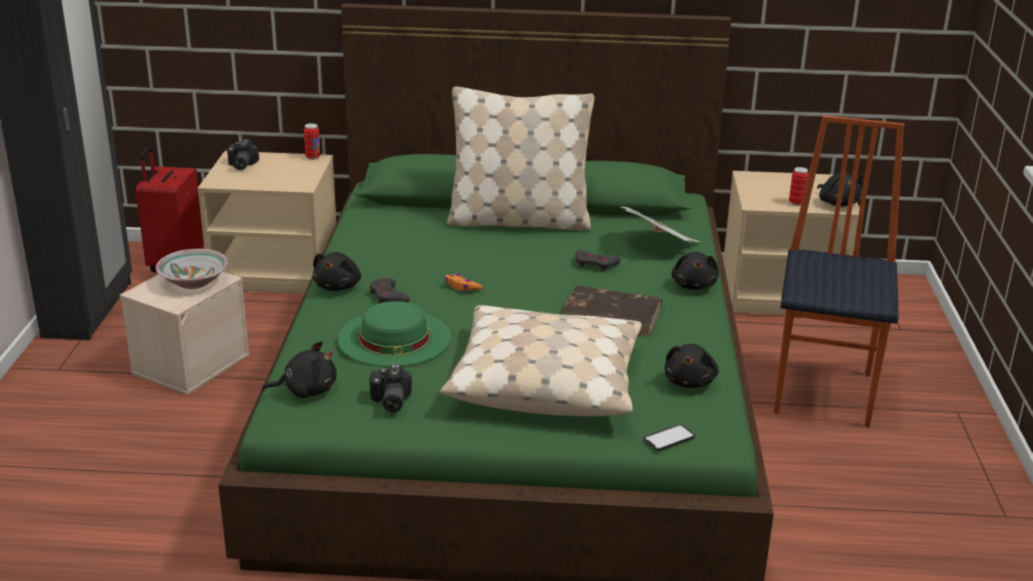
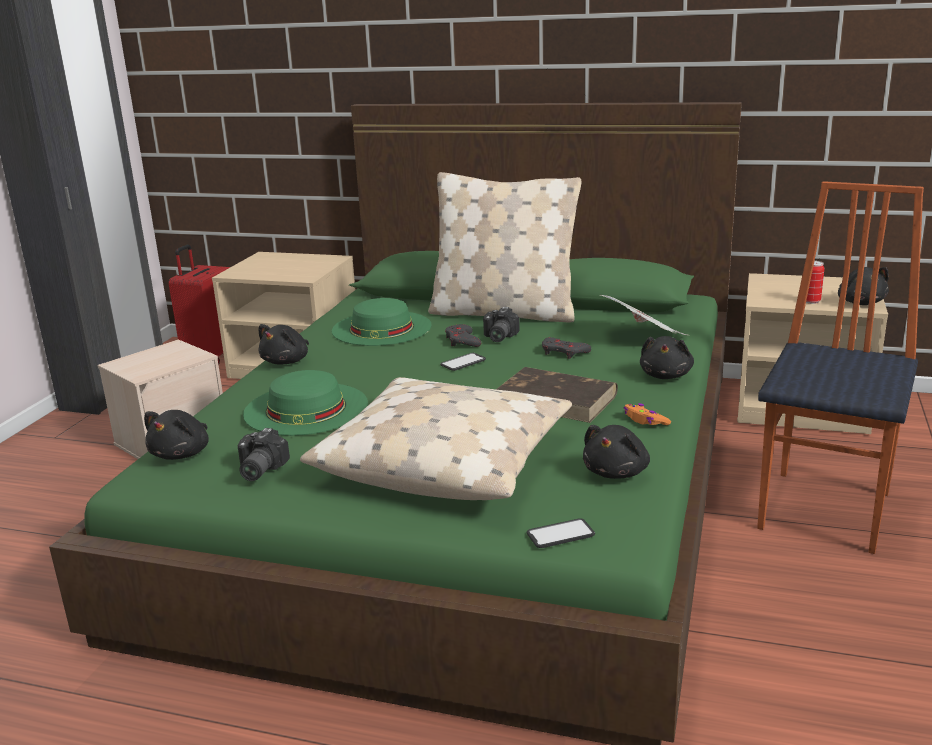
camera: 15 degrees right, 5 degrees down
(194, 282) = (171, 357): bowl -> none
(240, 165) = (263, 262): camera -> camera (497, 337)
(306, 390) = (182, 454): black plush toy -> black plush toy turned 105 degrees clockwise
(313, 157) = (332, 257): can -> none
(388, 296) = (328, 372): grey game controller -> grey game controller (462, 341)
(409, 243) = (381, 328): none -> green hat
(462, 287) = (409, 366): orange game controller -> orange game controller (645, 421)
(510, 280) = (463, 362): none -> phone

